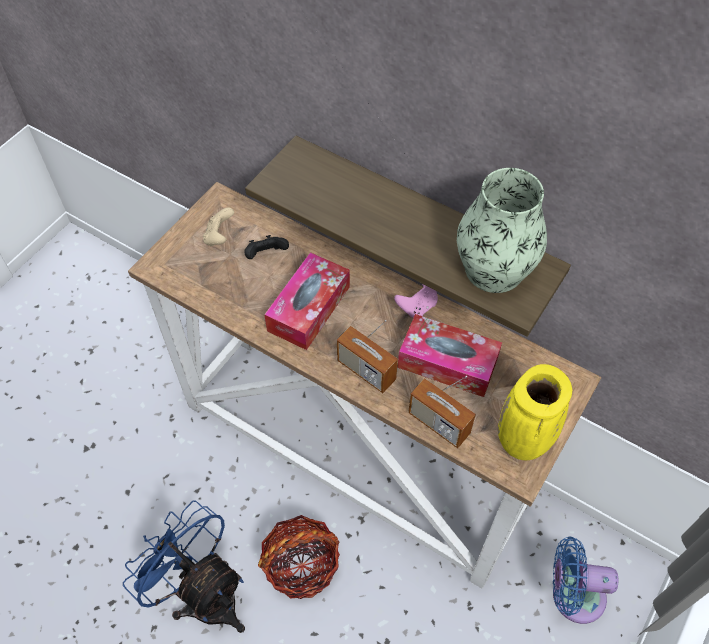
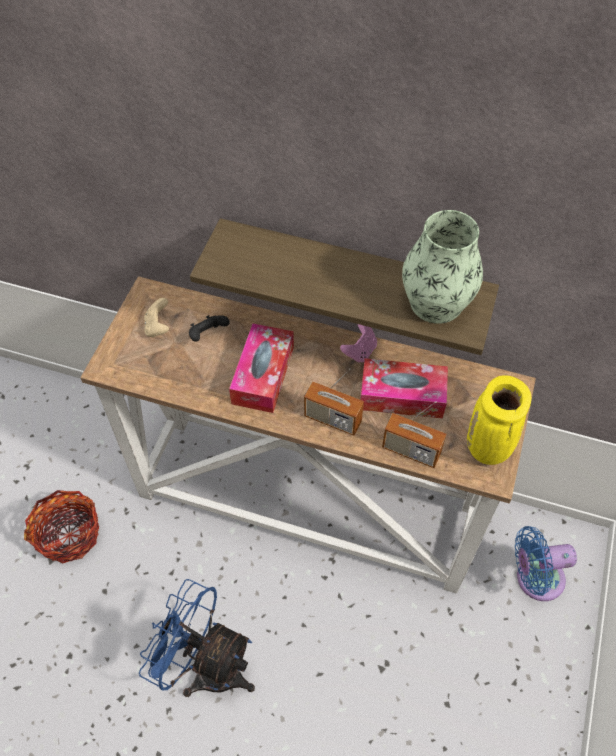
camera: 15 degrees left, 0 degrees up
(301, 565) = (290, 615): basket -> basket (69, 534)

